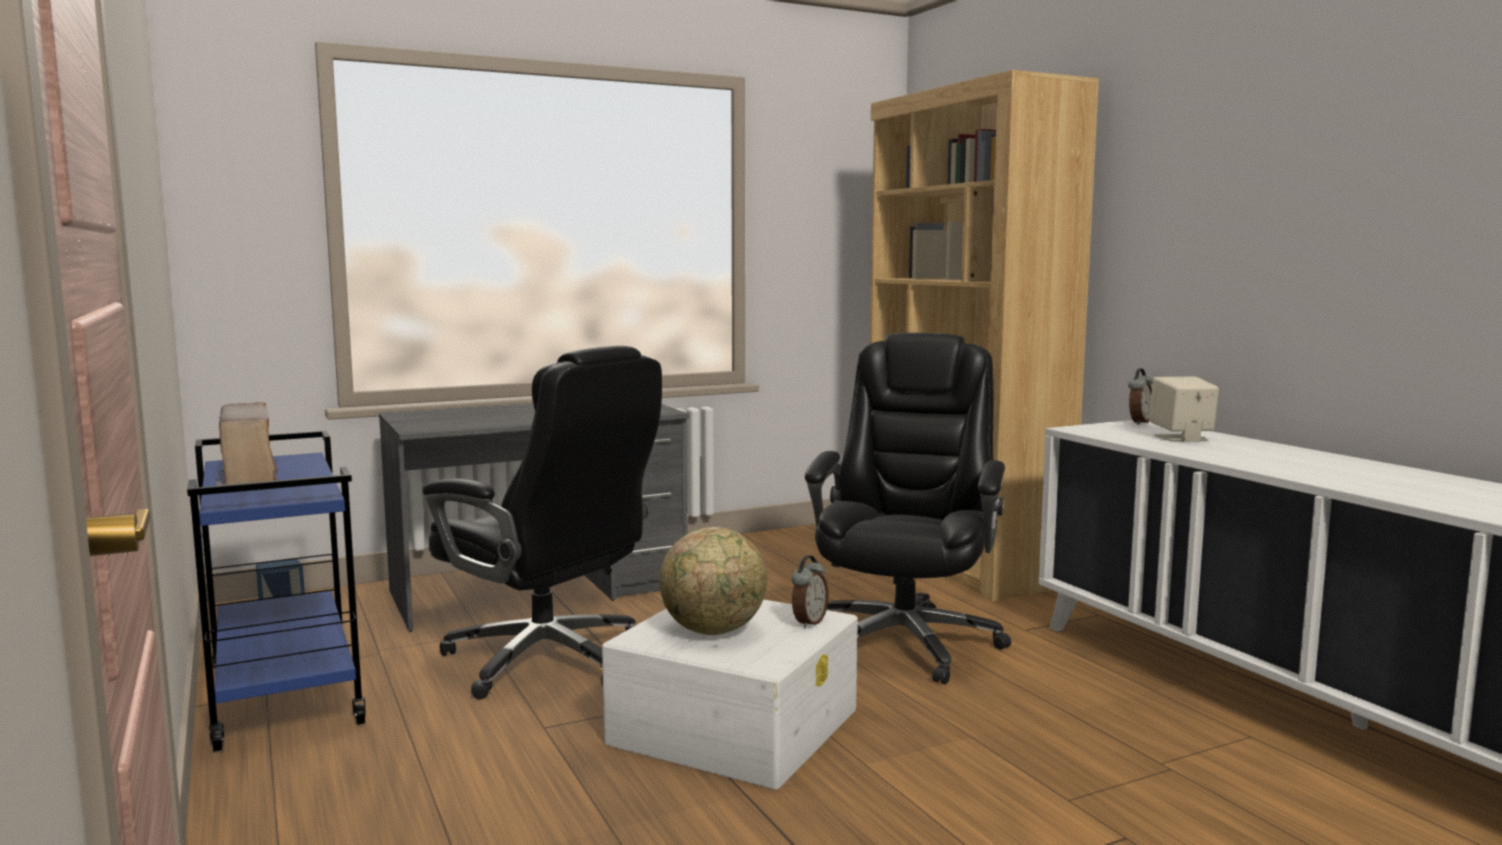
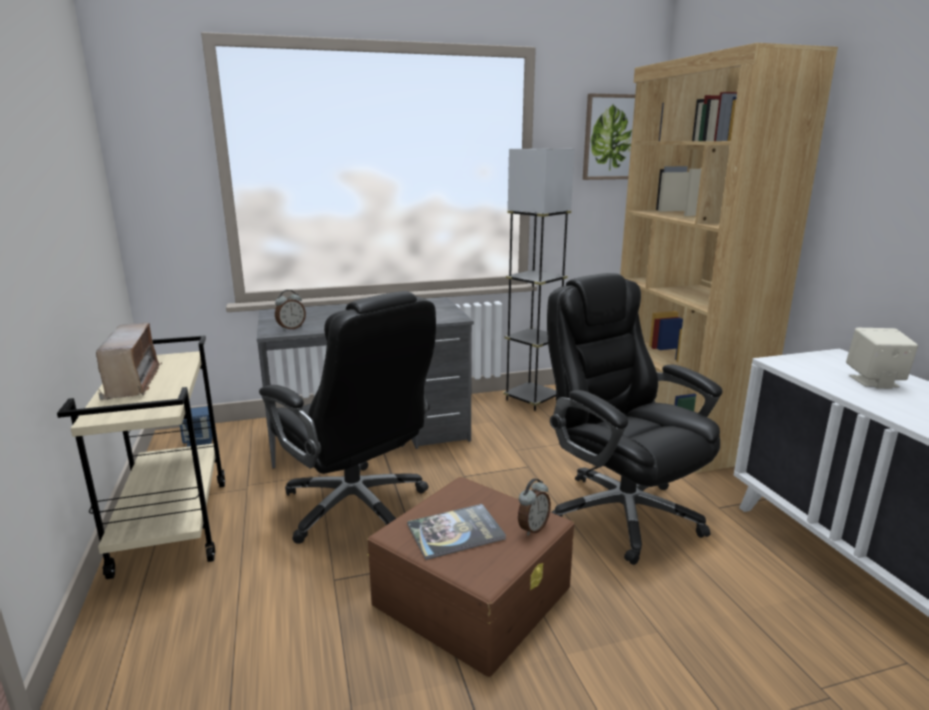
camera: 10 degrees right, 10 degrees up
(283, 696) = (172, 525): blue cart -> beige cart
(714, 631) = (455, 532): globe -> book
(736, 725) = (474, 594): white storage box -> brown storage box
(759, 544) = (531, 400): none -> grey floor lamp
(842, 191) = (610, 137): none -> picture
(905, 642) = (621, 512): black office chair -> black office chair turned 60 degrees counterclockwise
(1138, 422) = (835, 354): alarm clock -> alarm clock (291, 328)

